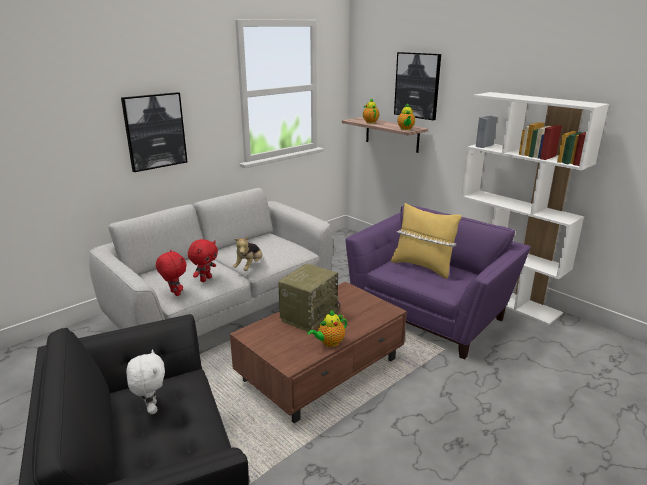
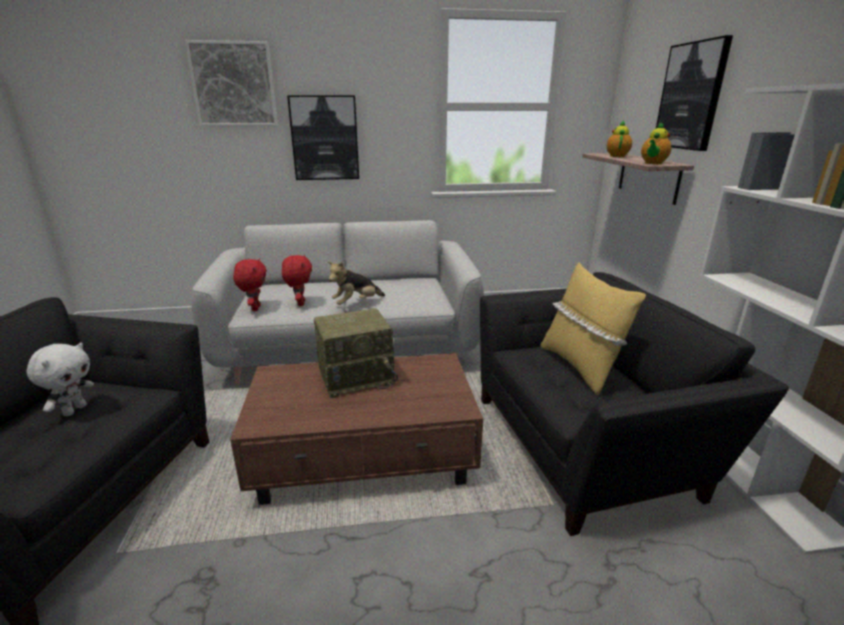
camera: 35 degrees right, 0 degrees up
(69, 92) = (234, 85): none -> picture
(205, 279) = (300, 303): red plush toy -> red plush toy turned 75 degrees counterclockwise
(329, 343) = (330, 418): teapot -> none
(430, 313) = (586, 443): purple armchair -> black armchair

